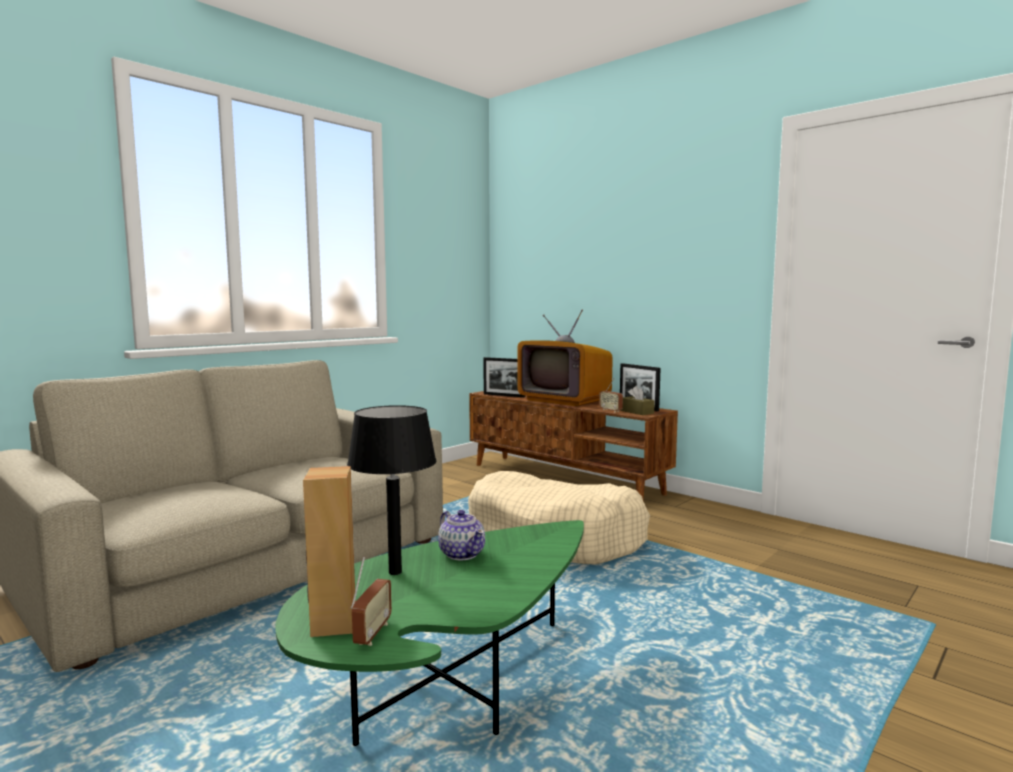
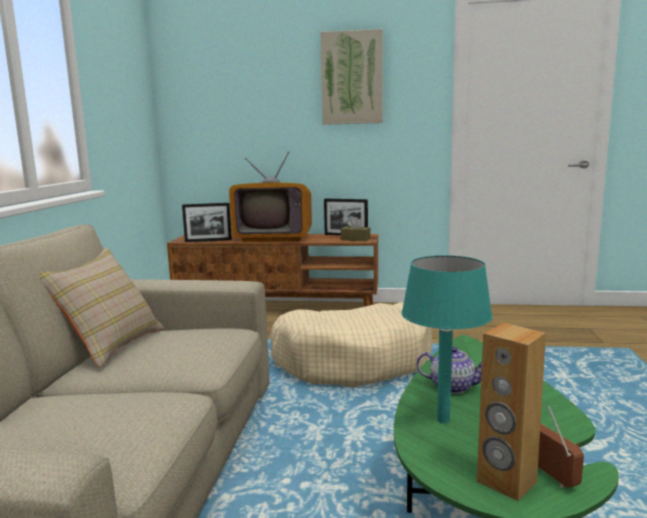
camera: 35 degrees left, 5 degrees up
(299, 460) = (109, 345): none -> beige pillow
(394, 572) = (443, 420): black table lamp -> turquoise table lamp
(610, 410) = (334, 241): radio -> none
(661, 229) = (352, 78): none -> picture

